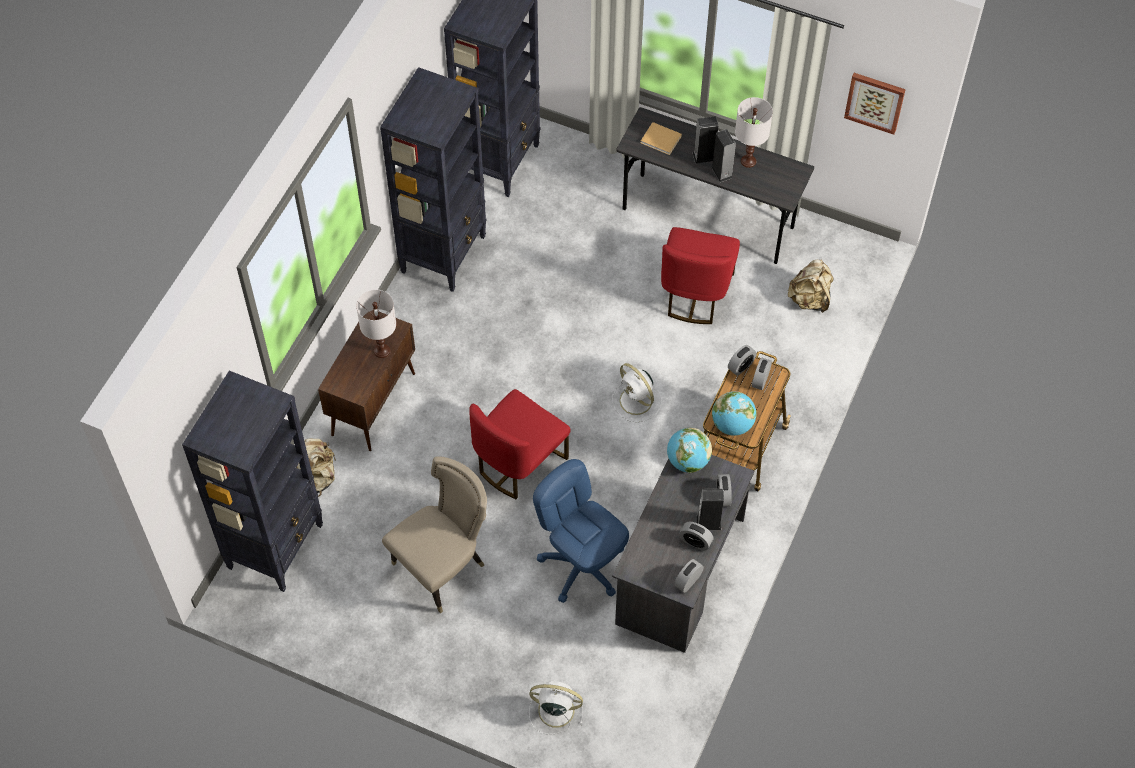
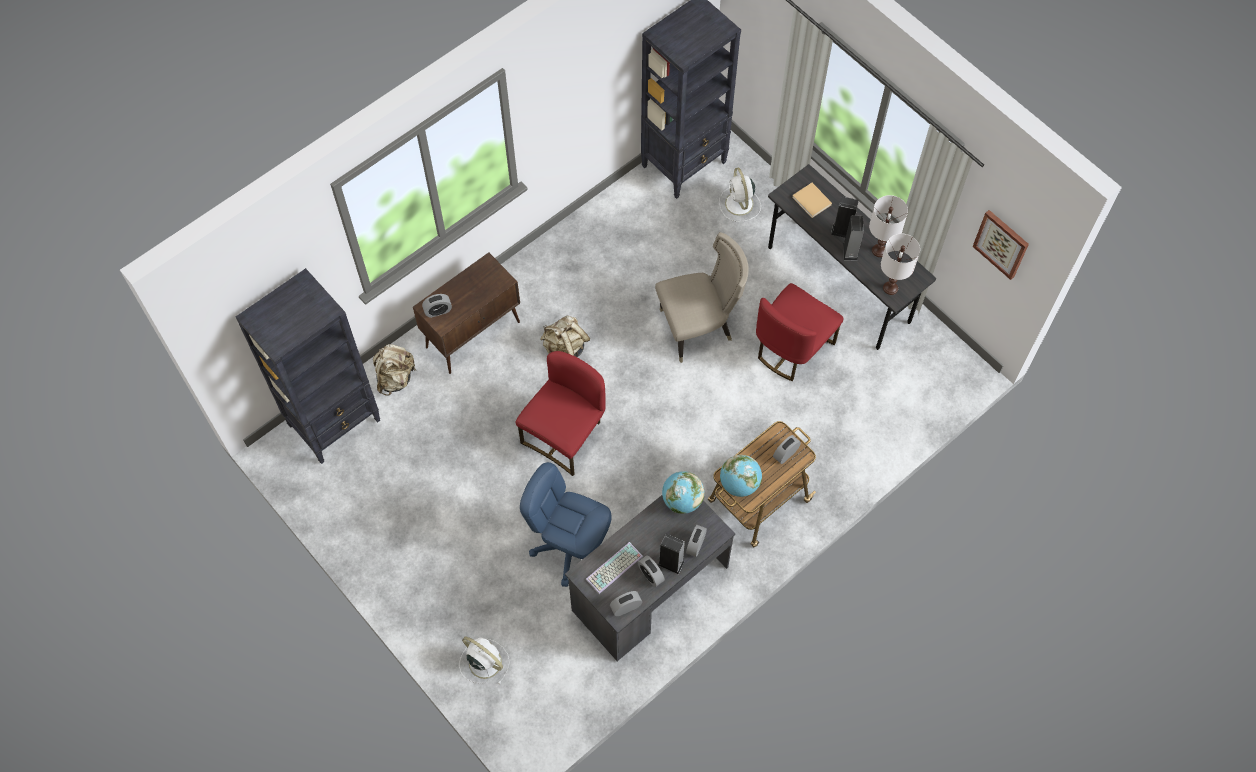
camera: 25 degrees right, 5 degrees up
(381, 350) = (480, 295): white table lamp -> white table lamp (890, 288)
(443, 566) = (458, 497): beige chair -> beige chair (699, 327)
(444, 253) = (597, 227): black bookcase -> none
(519, 462) = (565, 435): red chair -> red chair turned 150 degrees clockwise
(582, 565) = (571, 547): blue office chair -> blue office chair turned 45 degrees counterclockwise
(637, 402) = (691, 423): white fan -> white fan (739, 204)
(658, 551) = (614, 569): none -> keyboard
(741, 366) = (774, 434): alarm clock -> alarm clock (438, 311)
(809, 299) = (890, 394): beige backpack -> beige backpack (565, 348)

